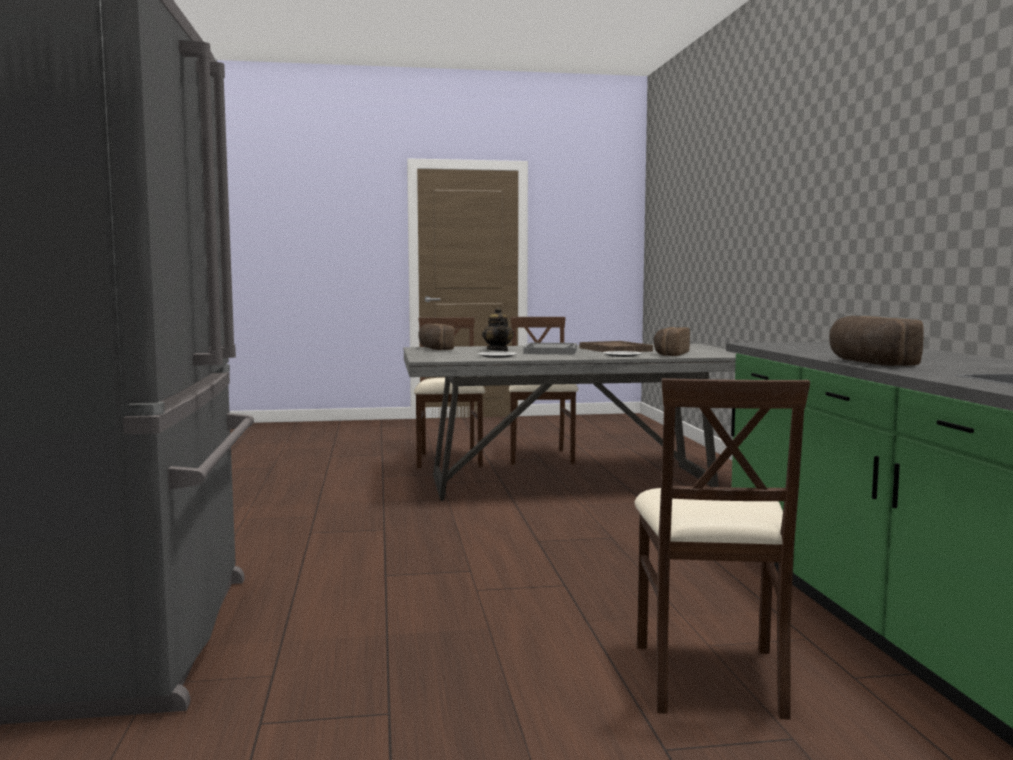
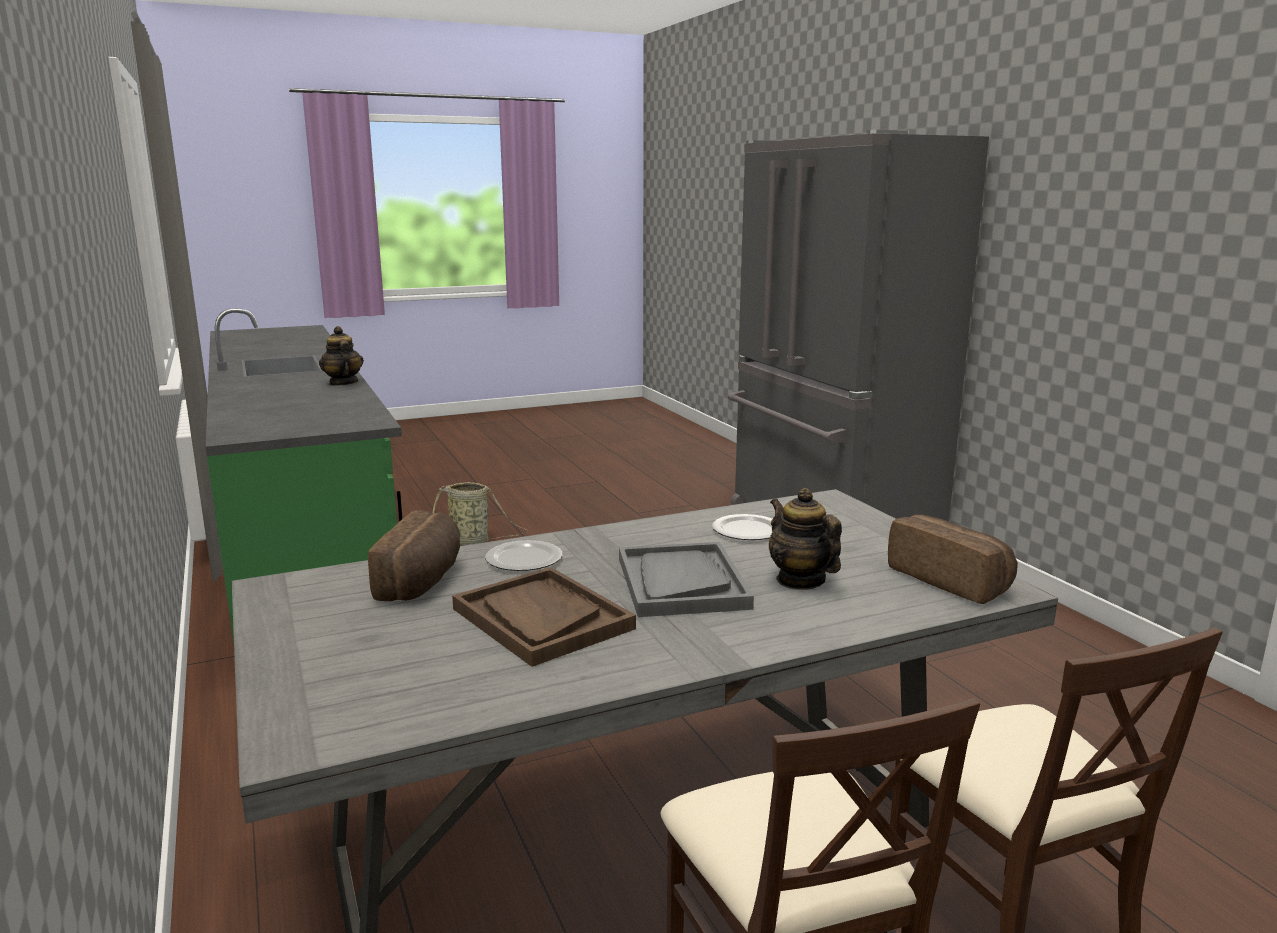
camera: 165 degrees right, 10 degrees up
(710, 677) = (472, 542): beige chair -> basket
(868, 362) = (343, 383): bread -> teapot

